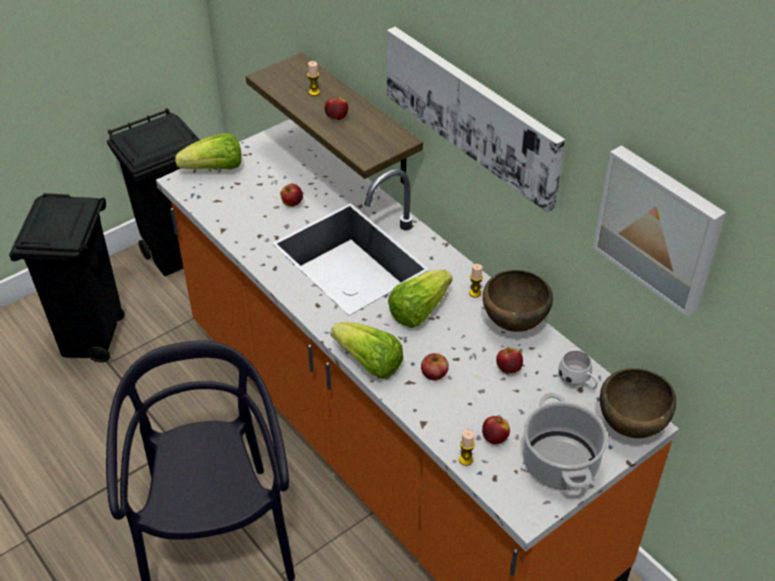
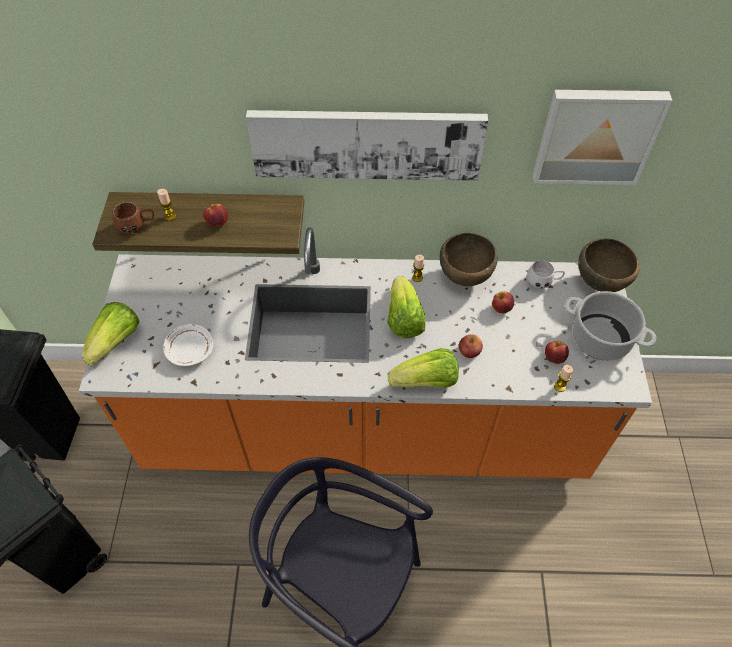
camera: 50 degrees left, 10 degrees up
(248, 209) = (189, 350): none -> white plate
(285, 84) = (137, 226): none -> brown mug
(292, 203) = (215, 318): apple -> none

